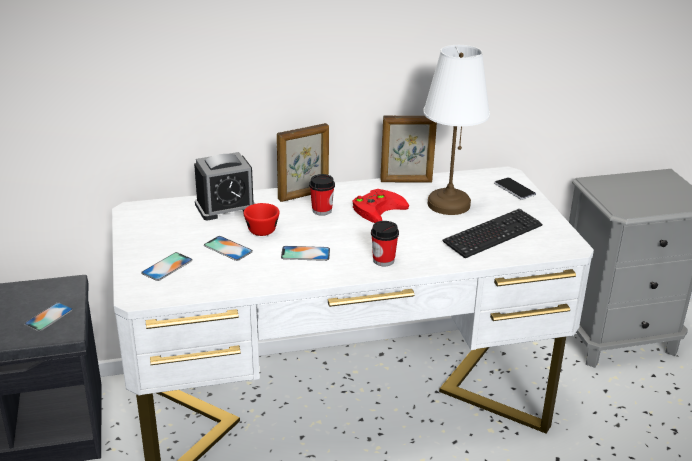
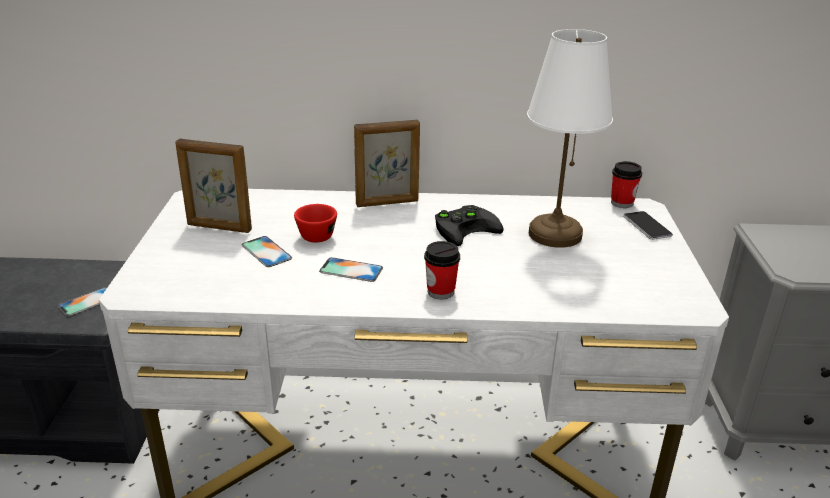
camera: 15 degrees right, 0 degrees up
(167, 267) = (186, 263): phone -> none
(225, 207) = (293, 205): alarm clock -> none
(322, 210) = (398, 222): cup -> cup (622, 203)
(378, 208) = (466, 228): red game controller -> black game controller
(406, 181) = (515, 201): picture frame -> picture frame (219, 228)
(493, 235) = (596, 279): keyboard -> none

